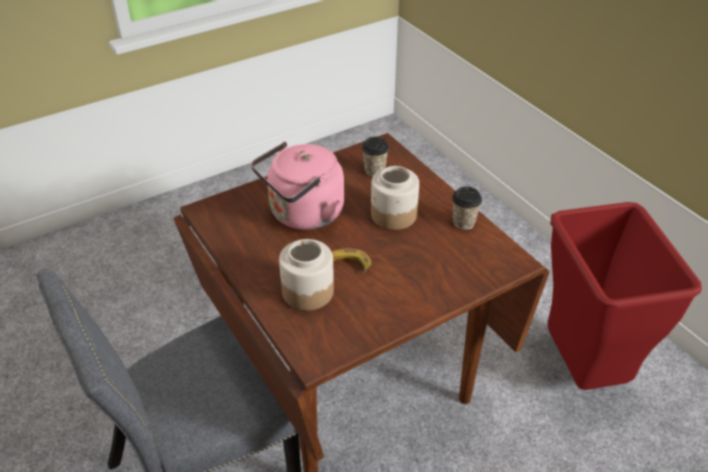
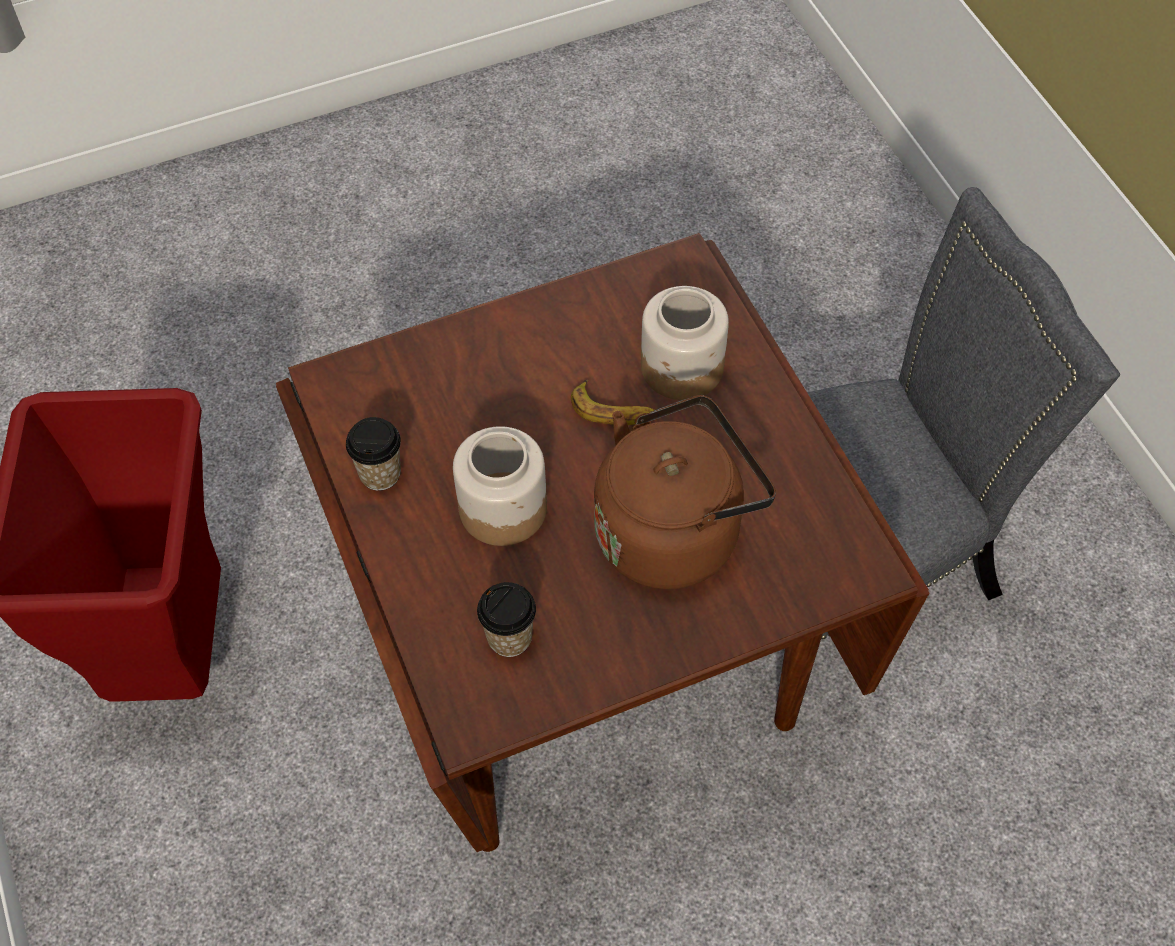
camera: 170 degrees left, 15 degrees up
(303, 215) = (674, 531): pink kettle -> brown kettle

